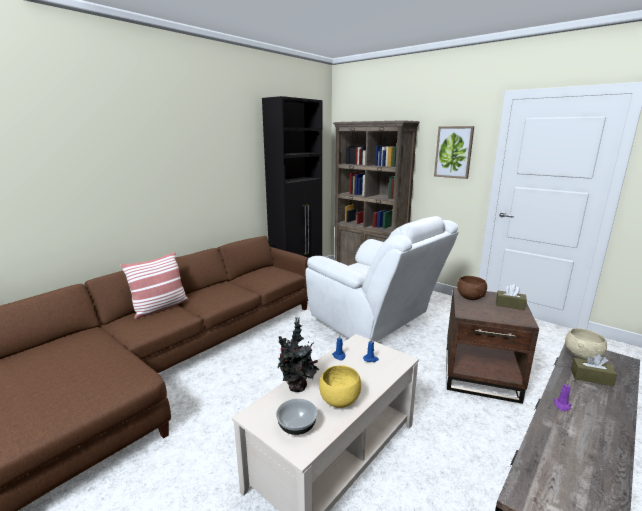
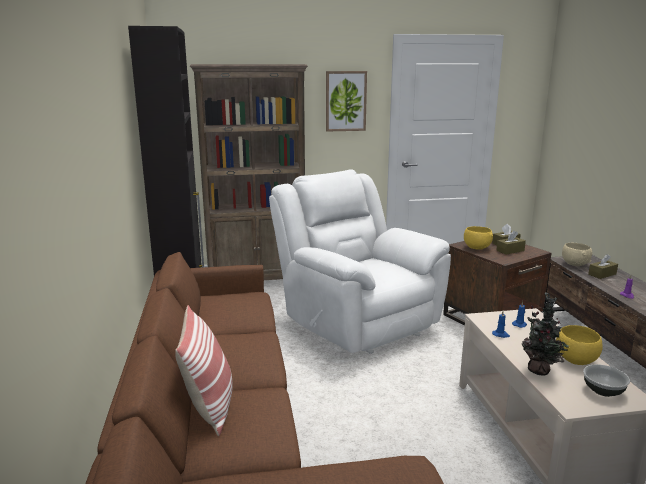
camera: 50 degrees left, 0 degrees up
(375, 325) = (356, 321): white armchair -> white armchair turned 120 degrees counterclockwise
(470, 297) = (476, 248): brown bowl -> yellow bowl
(496, 310) = (510, 250): none -> brown tissue box

